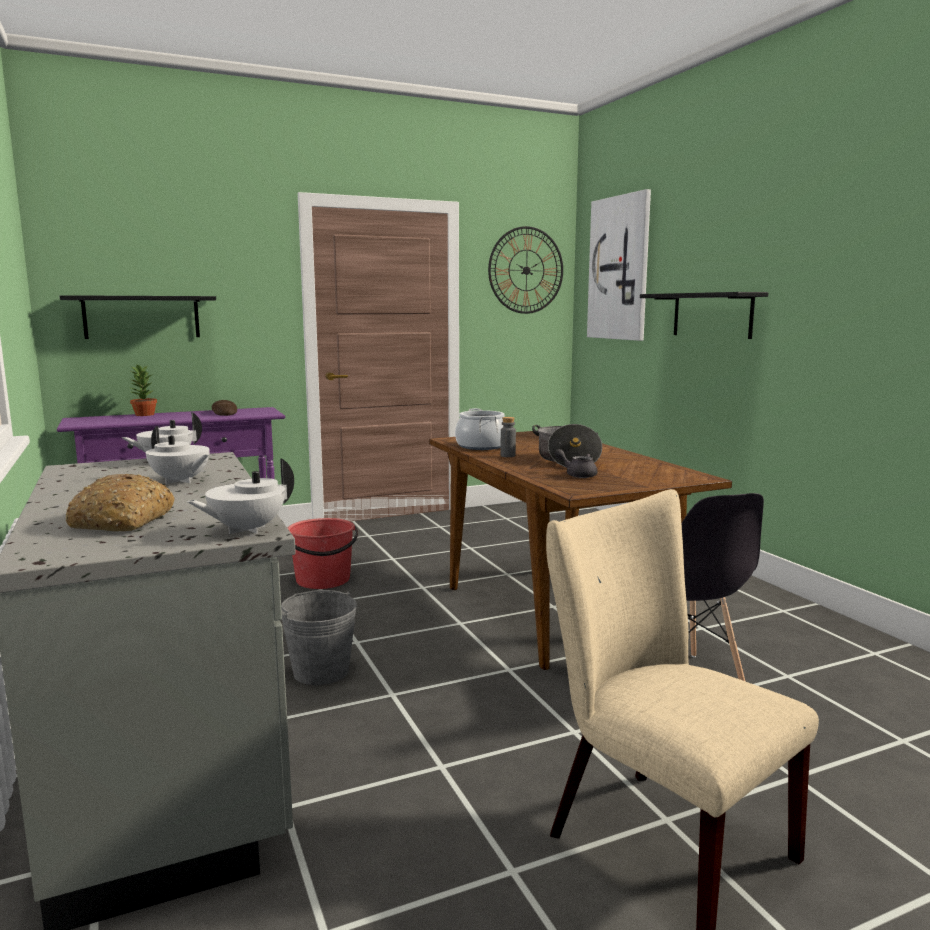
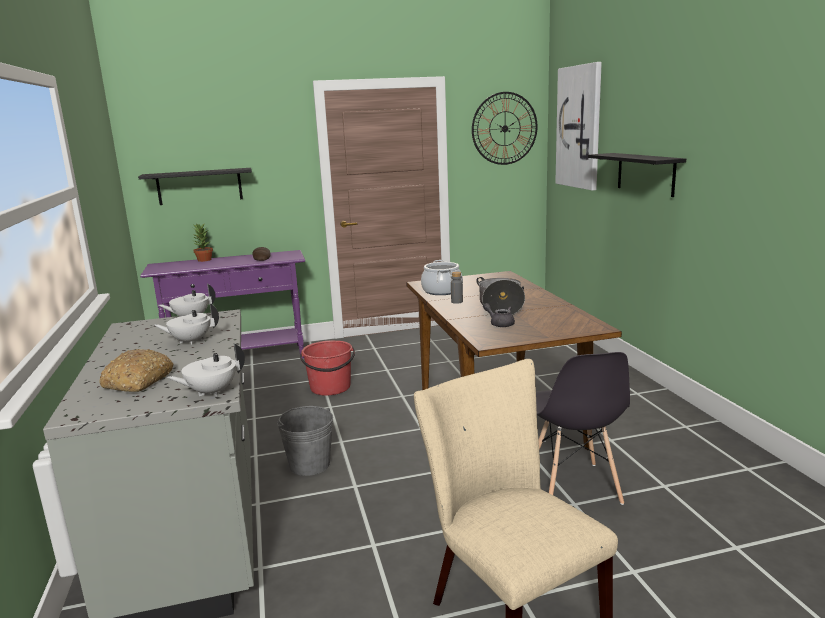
camera: 10 degrees right, 5 degrees up
(180, 481) = (191, 341): white teapot -> white teapot turned 120 degrees clockwise

